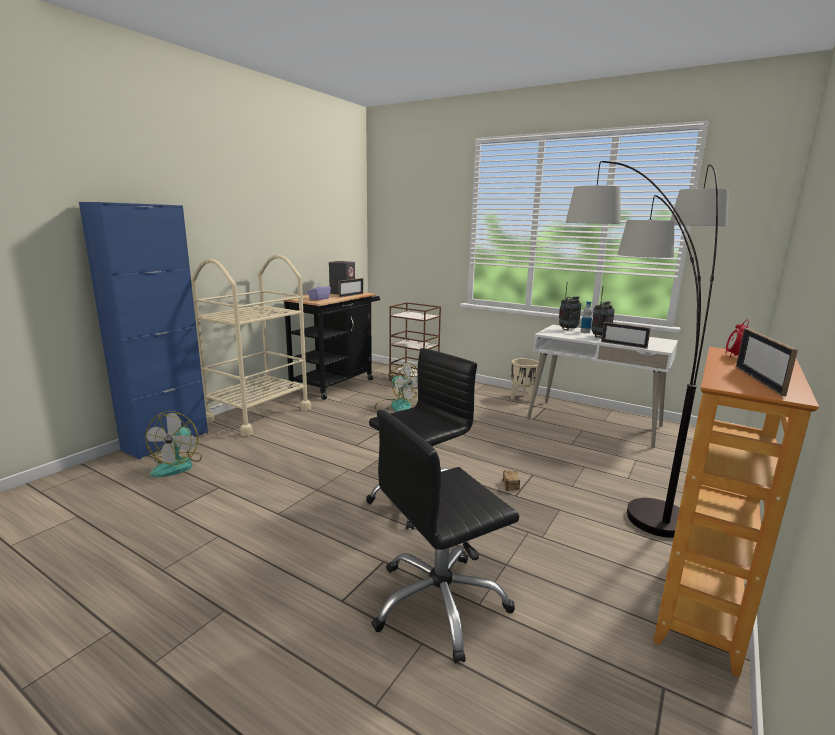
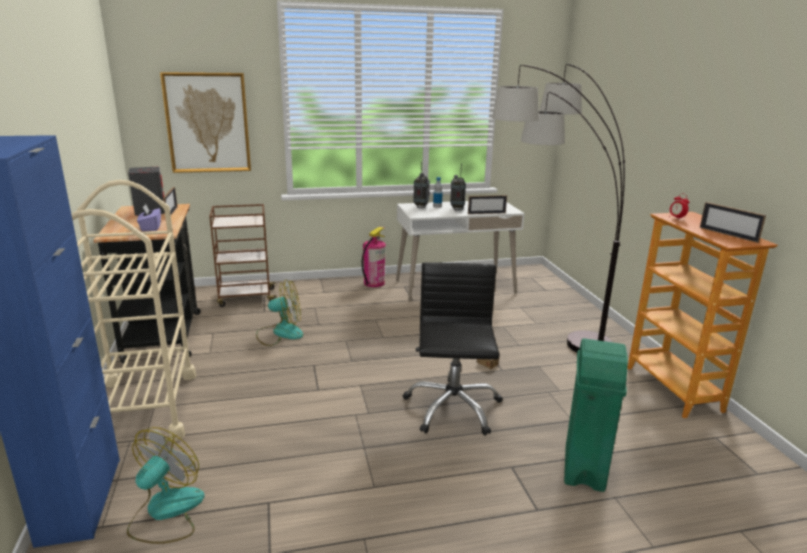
camera: 45 degrees left, 5 degrees up
(178, 465) = (165, 512): fan -> fan turned 120 degrees counterclockwise
(418, 238) = (207, 123): none -> picture
(439, 603) = (583, 468): black office chair -> green trash can
(522, 398) = (374, 283): beige planter -> fire extinguisher

